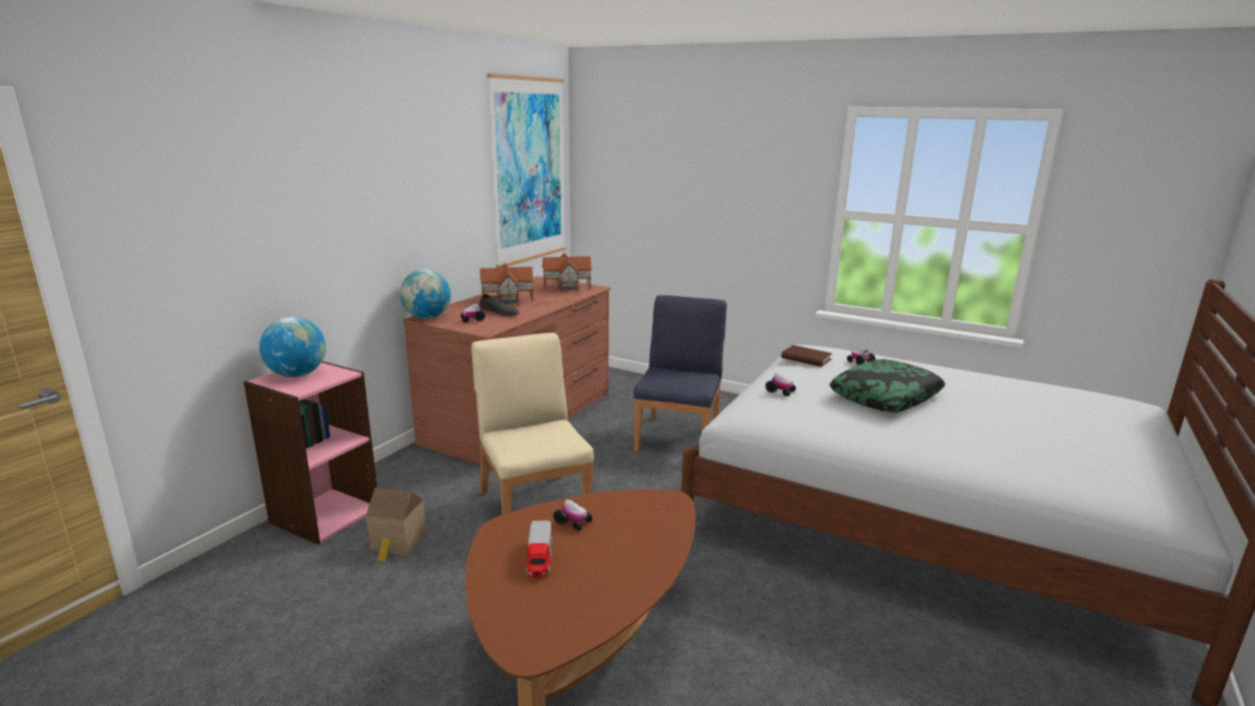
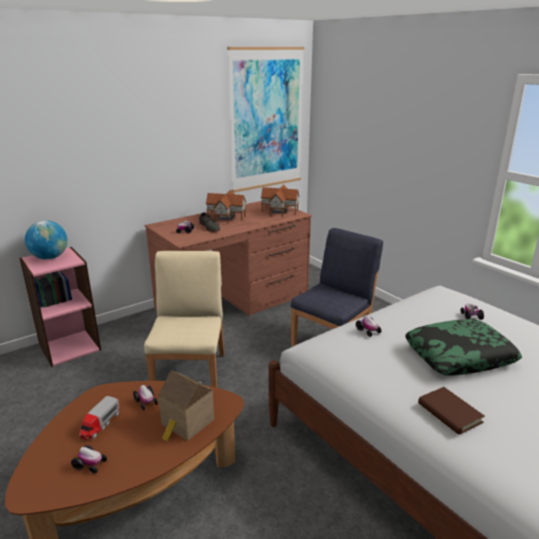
camera: 25 degrees right, 5 degrees up
(398, 543) = (92, 378): toy house -> toy house (186, 423)
(427, 317) = (160, 225): globe -> none
(574, 600) = (90, 464): none -> toy car
(806, 359) = (425, 303): brown book -> brown book (449, 413)

